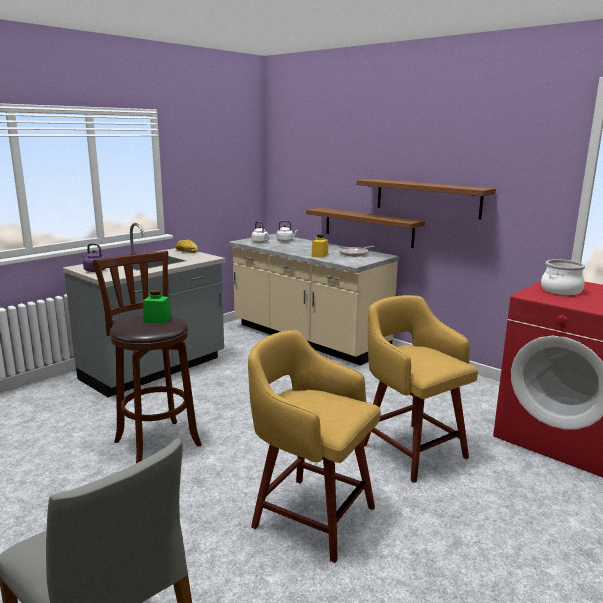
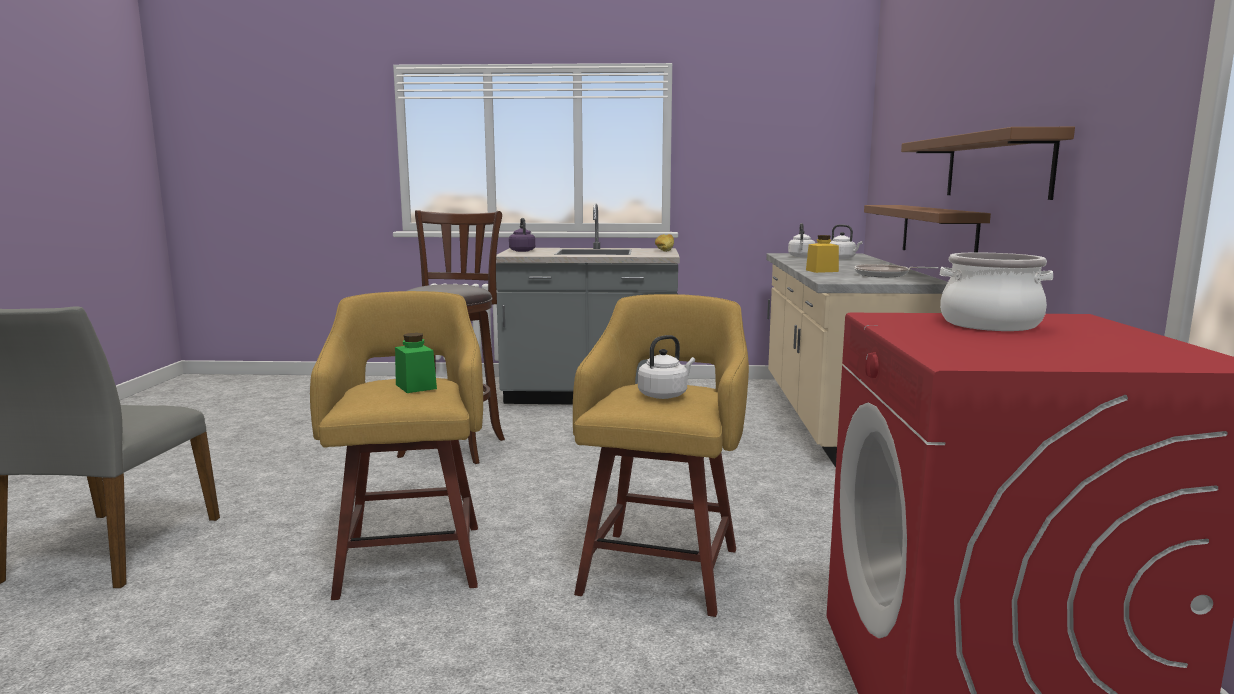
camera: 50 degrees right, 5 degrees down
(157, 320) = (450, 287): green jar -> green jar (416, 386)
(426, 356) = (665, 395): none -> white kettle

